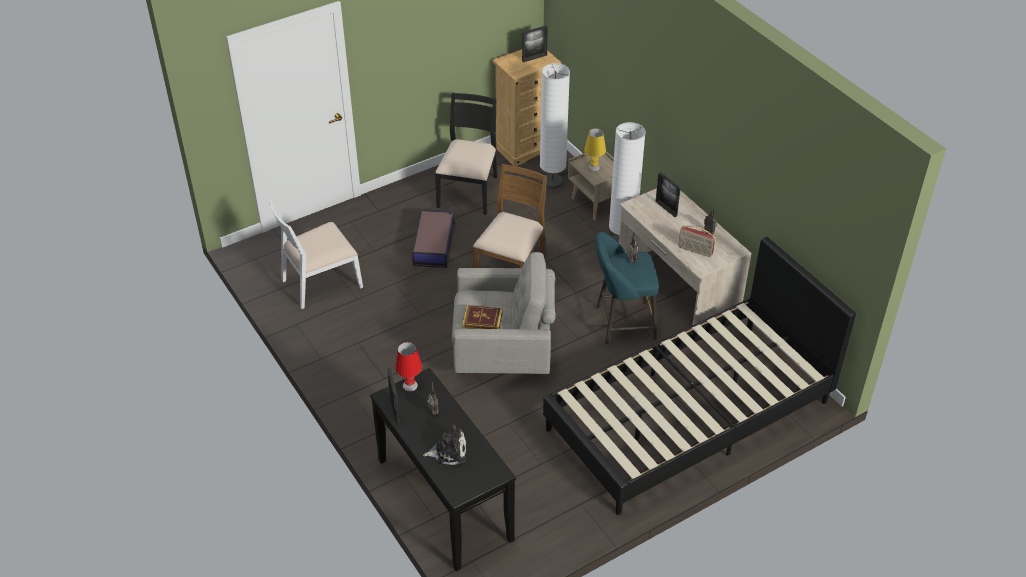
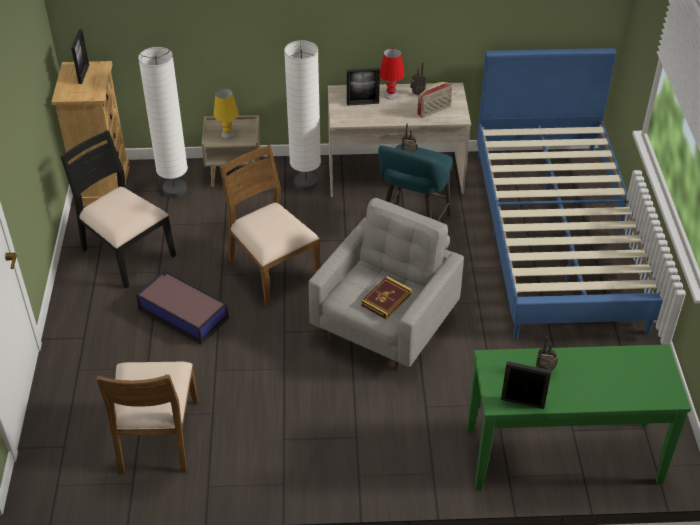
camera: 60 degrees left, 0 degrees up
(320, 283) = (157, 437): white chair -> brown chair
(410, 385) = (492, 376): red table lamp -> red table lamp (391, 95)
(444, 499) = (562, 456): black console table -> green console table
(448, 451) = (608, 381): plush toy -> none
(689, 415) = (556, 236): black bed -> blue bed

